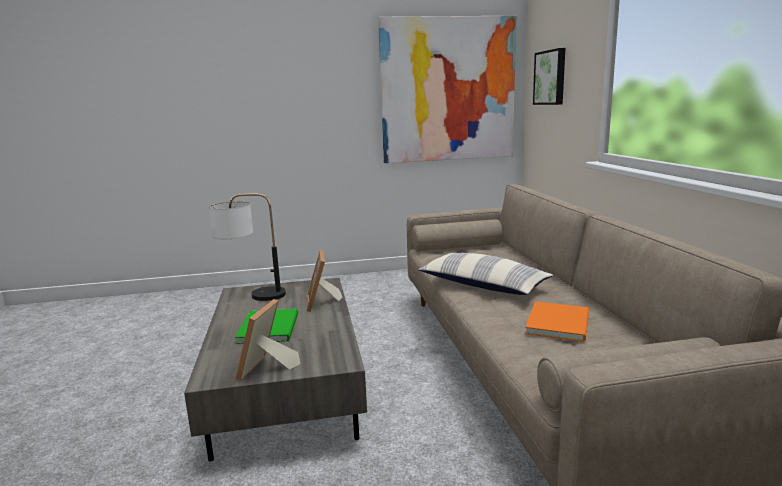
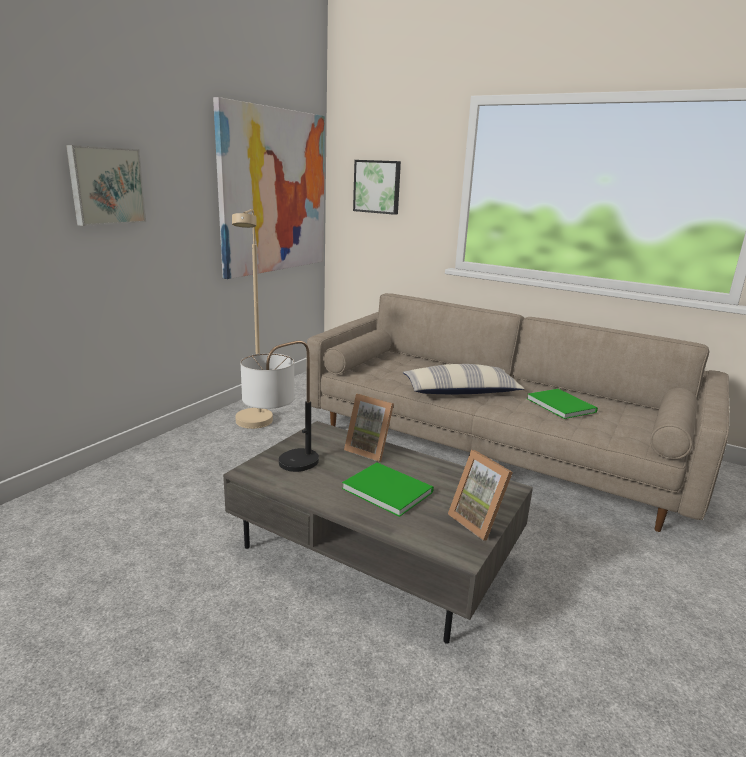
camera: 50 degrees left, 5 degrees up
(278, 90) = (106, 186): none -> picture
(377, 287) = (254, 425): none -> beige floor lamp
(560, 322) = (560, 404): orange book -> green book

